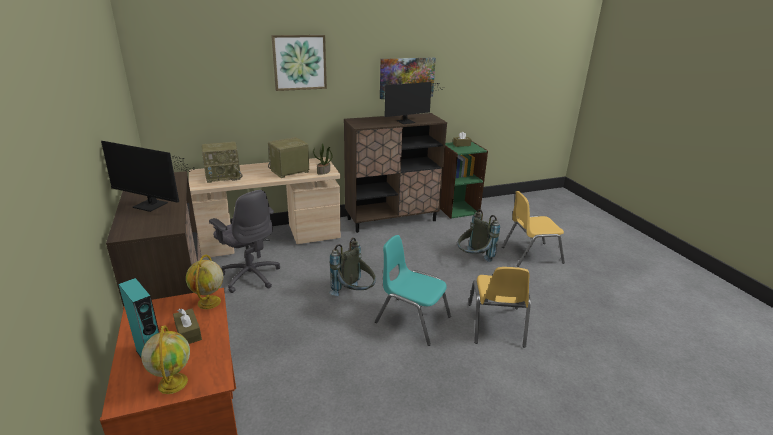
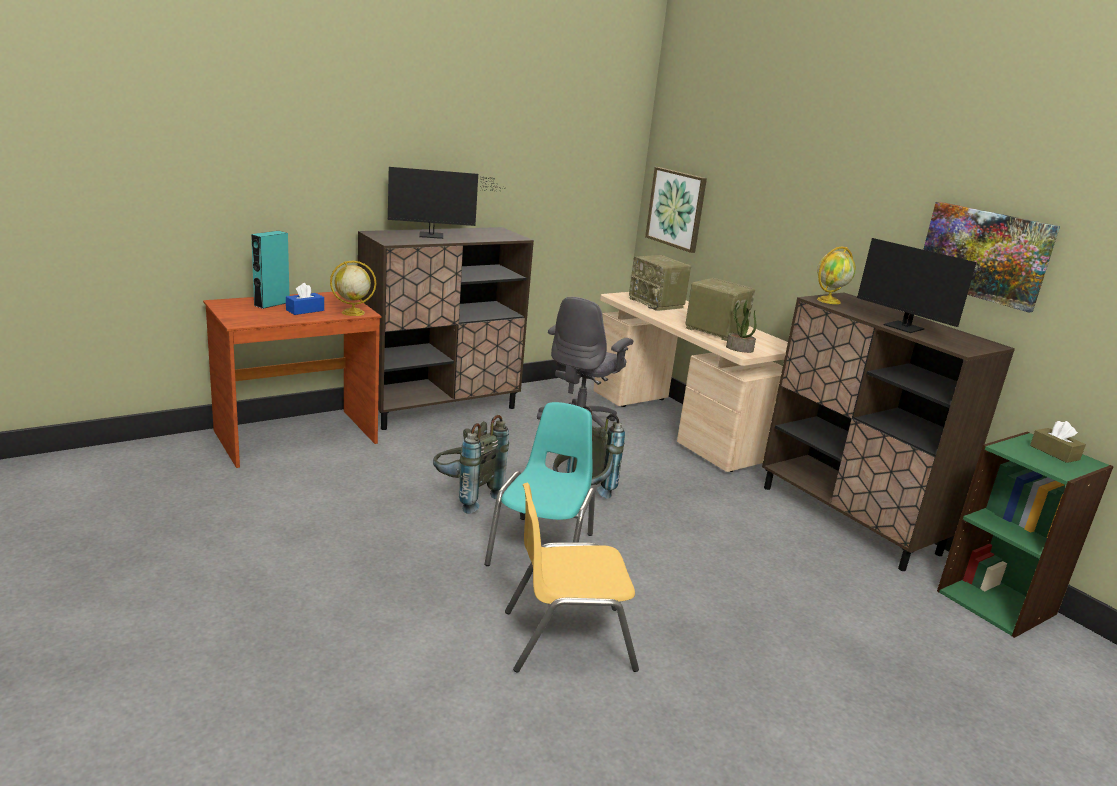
camera: 75 degrees right, 5 degrees down
(152, 206) = (435, 236): monitor -> monitor turned 105 degrees counterclockwise
(172, 382) = (238, 312): globe -> globe (829, 301)
(188, 332) = (305, 310): brown tissue box -> blue tissue box
(299, 62) = (811, 178): picture -> picture (676, 209)
(473, 260) = (781, 620): grey backpack -> grey backpack (465, 496)
(531, 254) = (886, 716): yellow chair -> none

